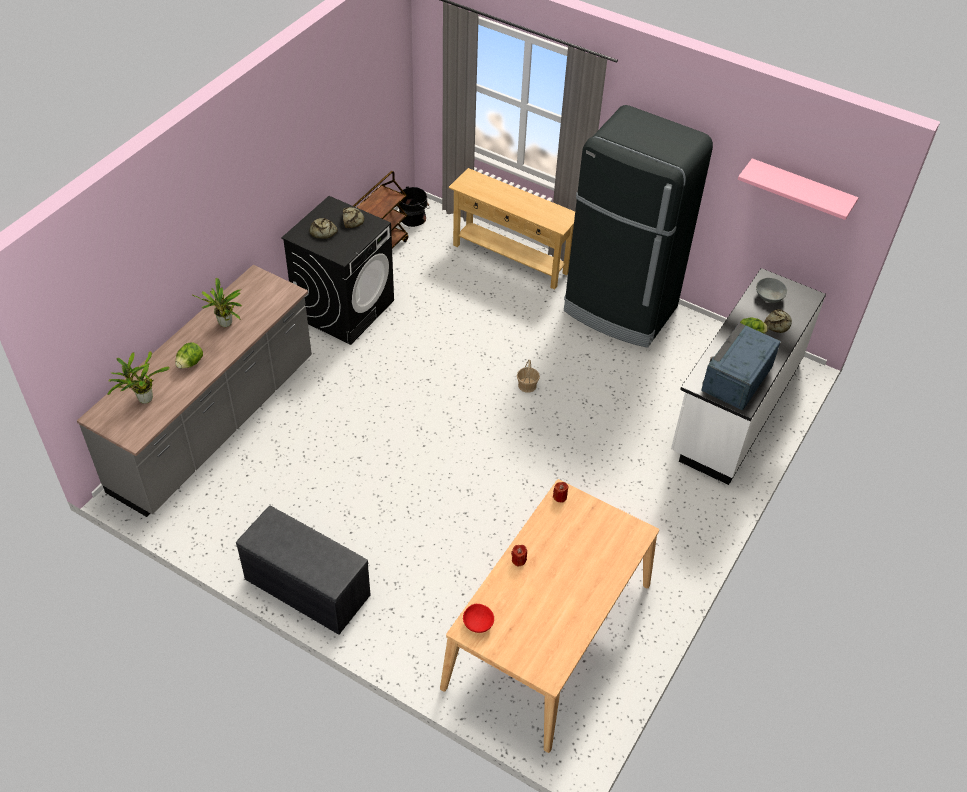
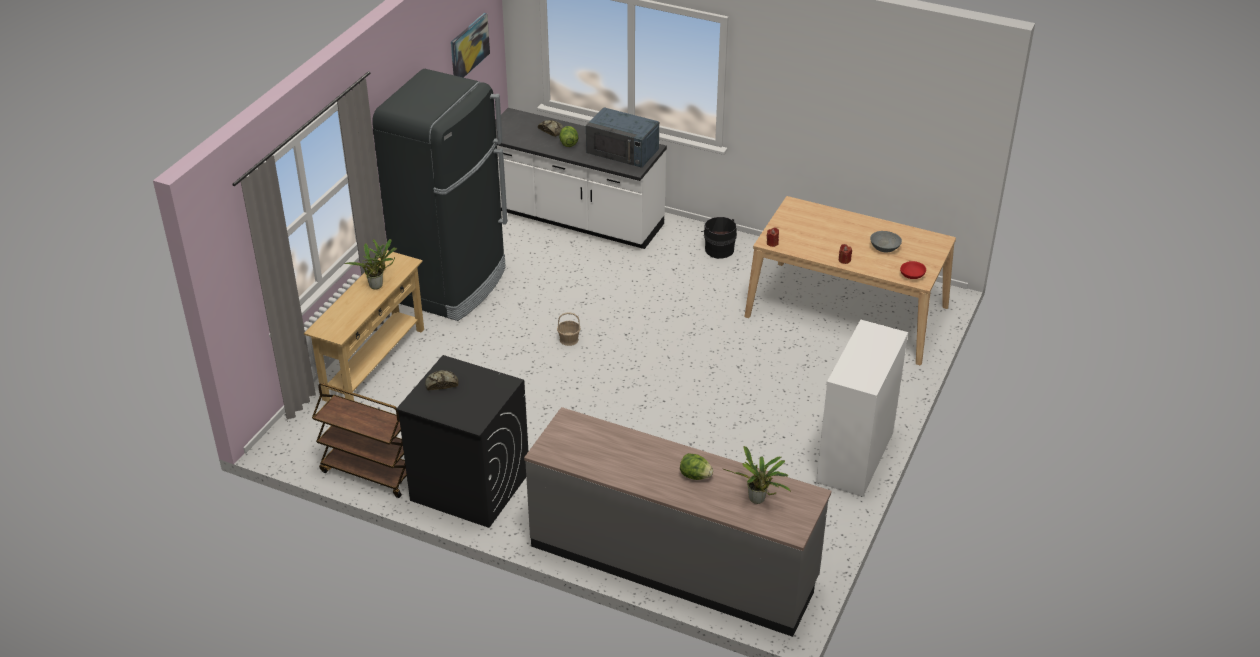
camera: 95 degrees left, 10 degrees down
(226, 325) = (629, 460): potted plant -> potted plant (378, 285)
(305, 587) = (855, 457): grey bench -> white dresser
(322, 232) = (466, 403): bread -> none
(414, 217) = (298, 447): black bucket -> black bucket (718, 249)
(768, 296) = (516, 134): grey bowl -> grey bowl (884, 248)
(800, 189) = (469, 47): pink shelf -> picture

